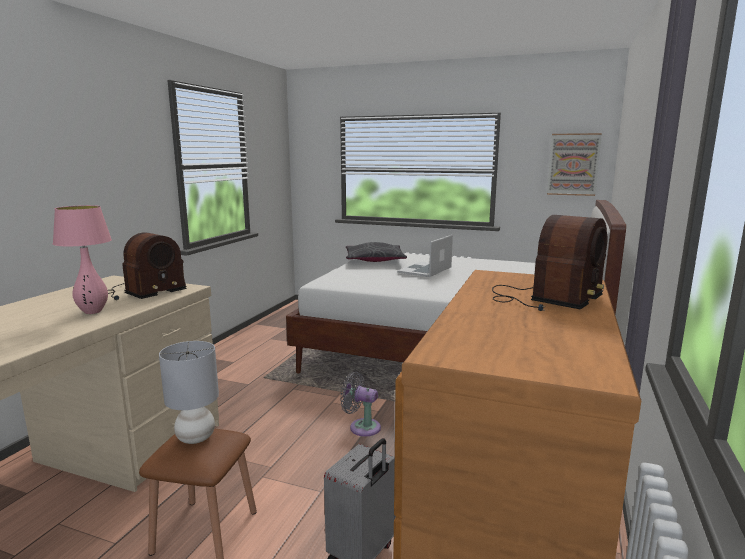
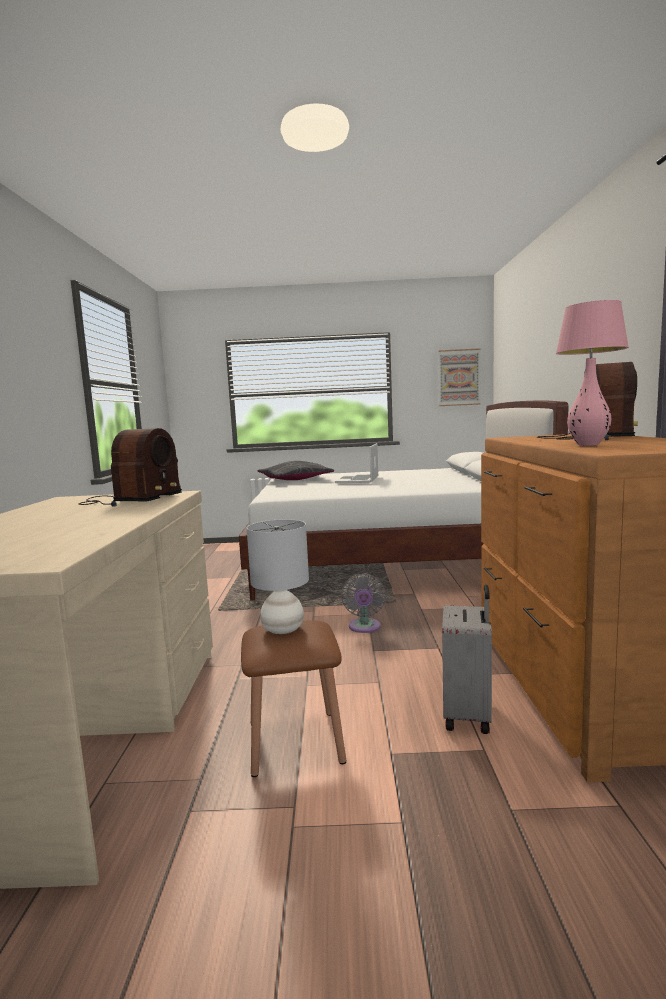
camera: 20 degrees left, 5 degrees down
(93, 312) = (108, 514): pink table lamp -> pink table lamp (588, 445)
(362, 427) = (364, 628): grey fan -> grey fan turned 90 degrees counterclockwise

